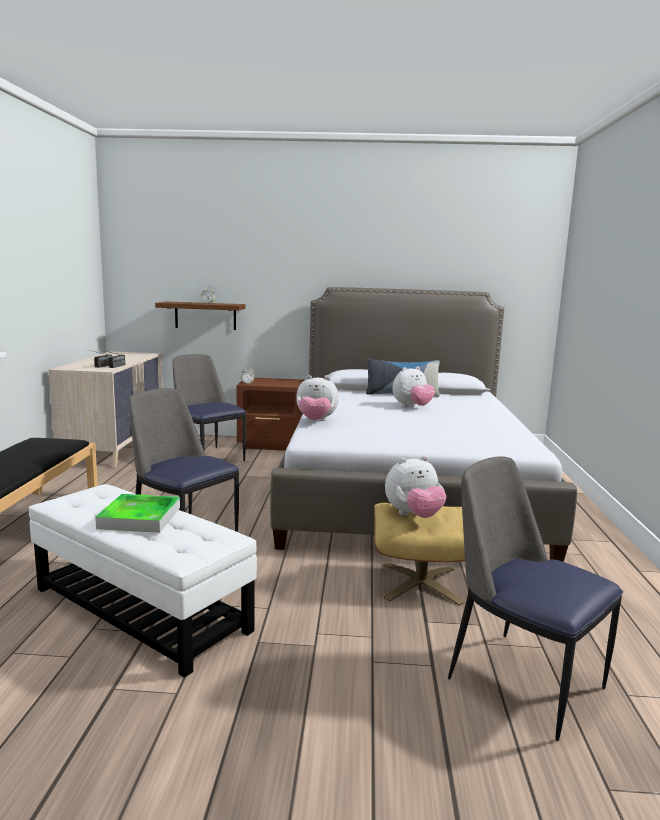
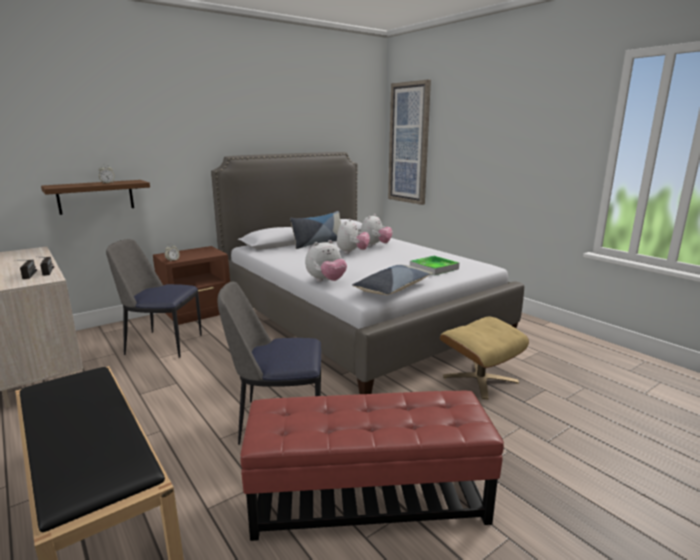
camera: 40 degrees left, 5 degrees up
(140, 518) = (372, 414): tray -> tray (434, 268)
(141, 609) = (368, 497): white ottoman -> red ottoman
(358, 440) = (393, 288): none -> pillow
(414, 516) = (480, 333): plush toy -> plush toy (375, 245)
(521, 680) = (609, 410): chair -> none
(577, 285) = (409, 143): none -> picture

